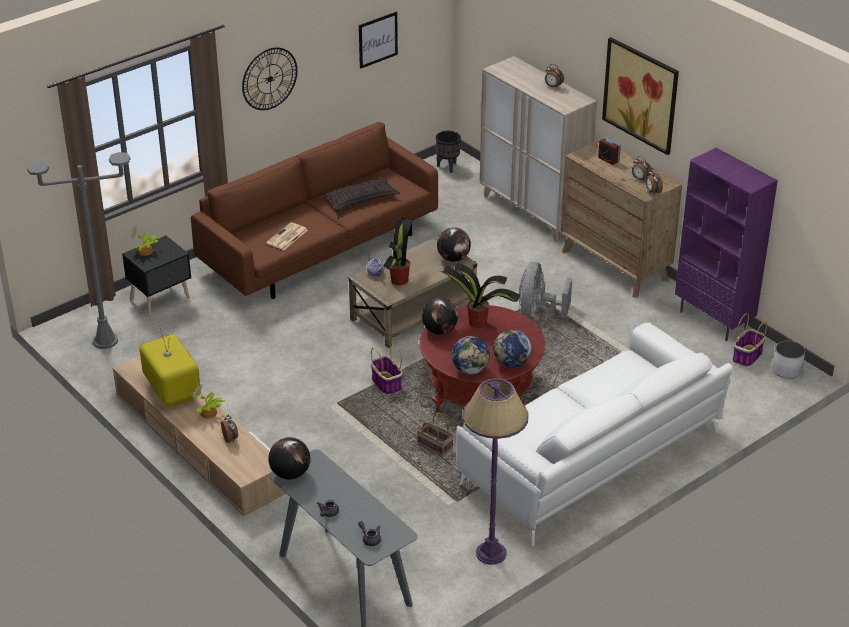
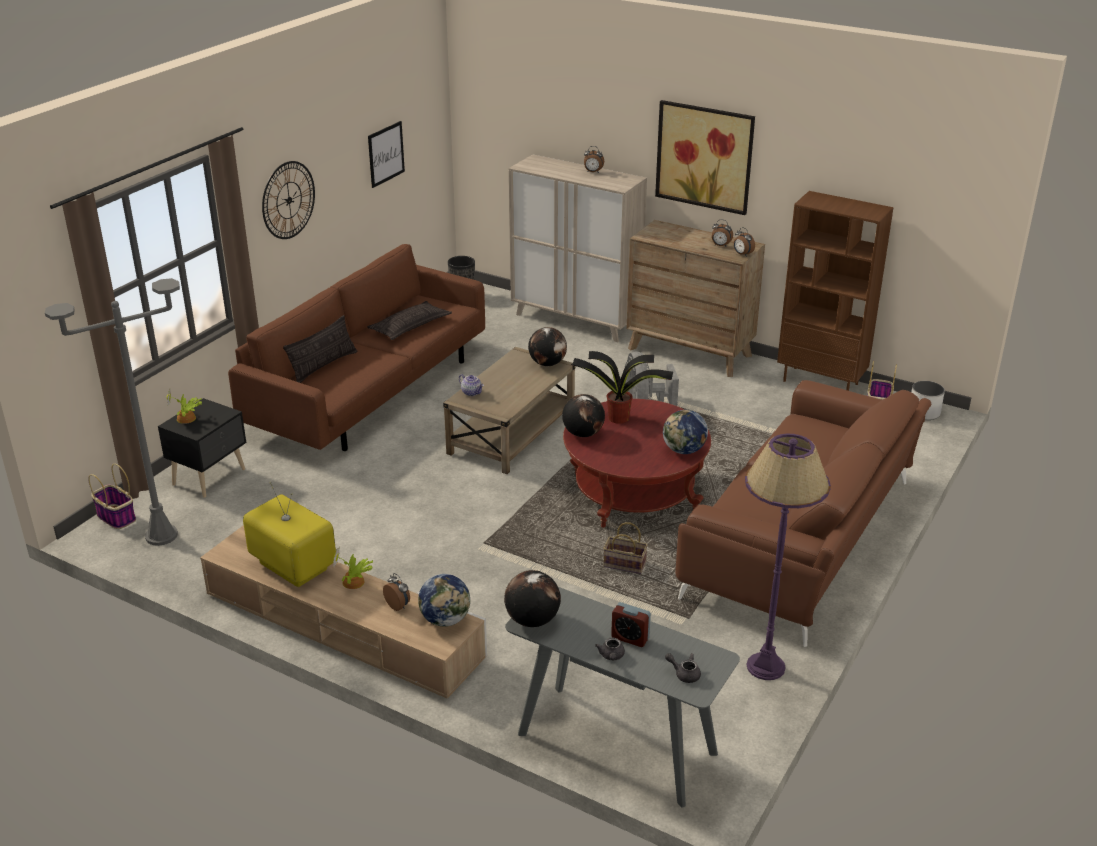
camera: 20 degrees left, 5 degrees down
(272, 224) = (323, 366): none -> pillow
(287, 237) = (349, 376): newspaper -> none
(386, 383) = (527, 511): basket -> basket (115, 517)
(399, 281) = (503, 395): potted plant -> none
(470, 370) = (644, 466): globe -> globe (445, 620)
(593, 460) = (803, 539): white sofa -> brown sofa
(608, 160) = (676, 235): alarm clock -> alarm clock (630, 638)
(714, 320) = (821, 382): purple bookcase -> brown bookcase

